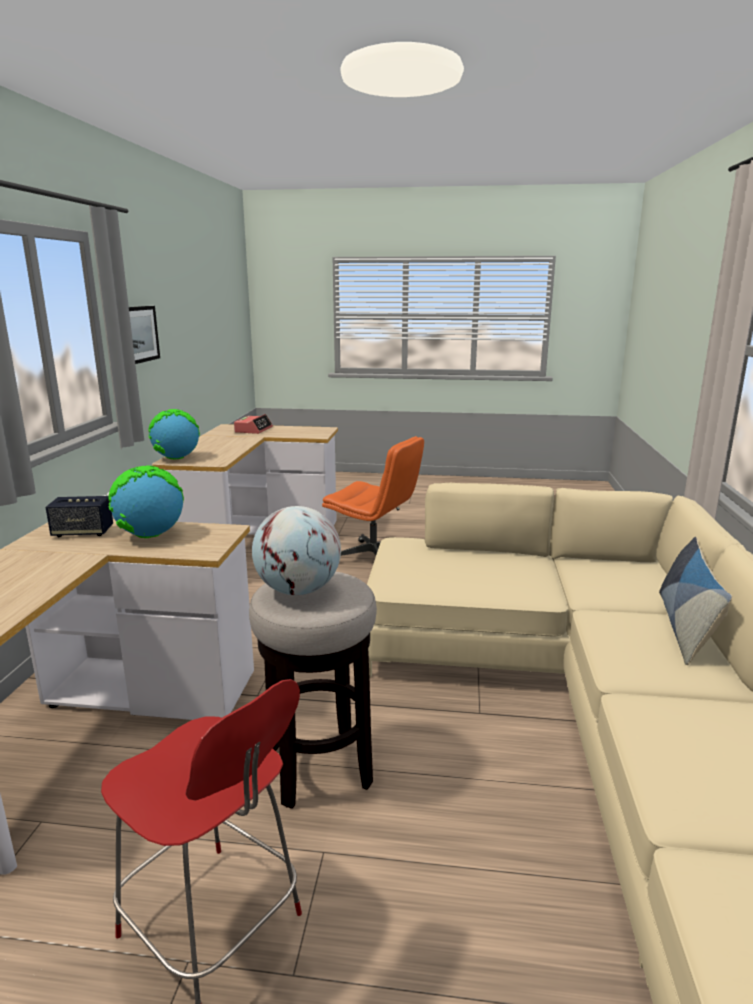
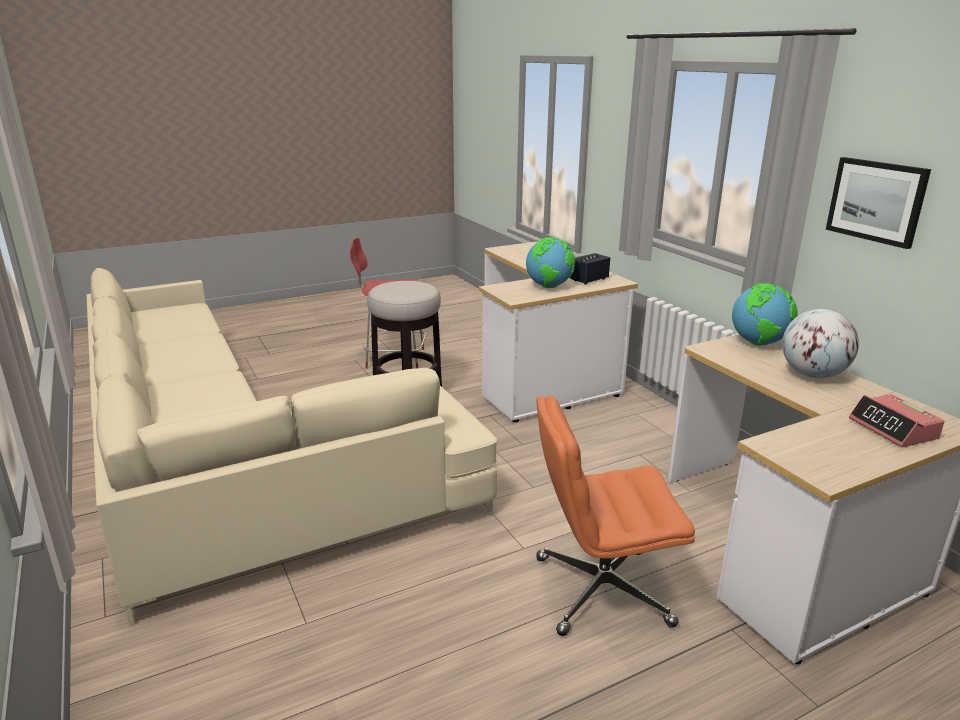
camera: 145 degrees right, 5 degrees up
(298, 590) = (409, 285): globe -> globe (812, 375)
(685, 627) = (166, 414): pillow -> none

